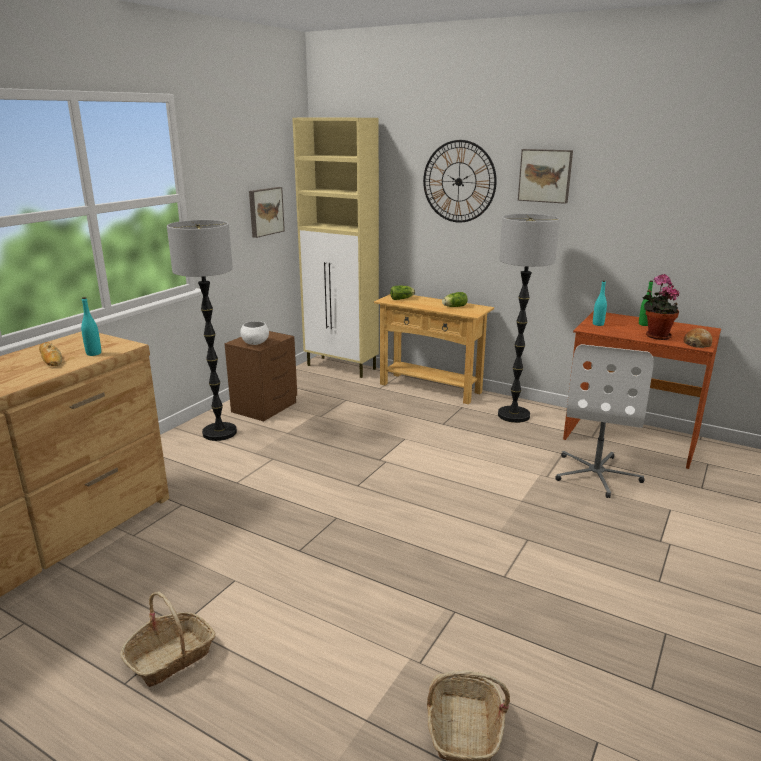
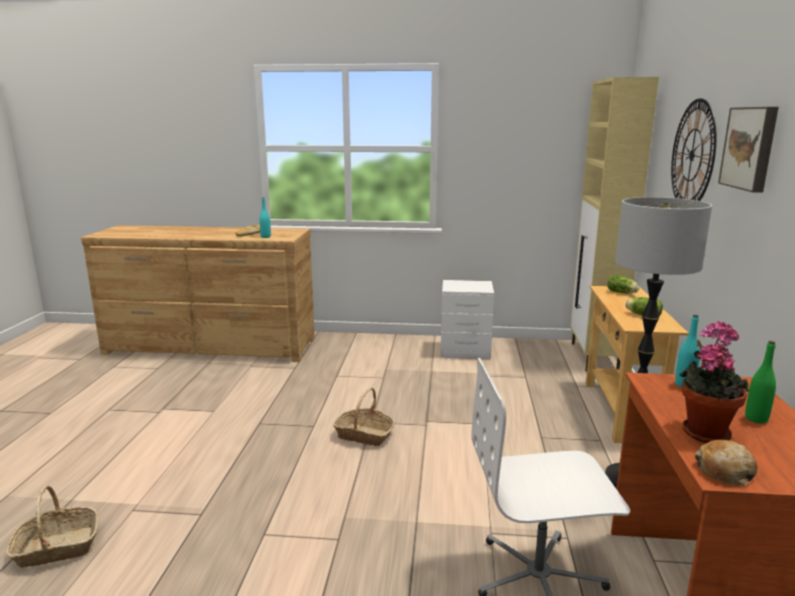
camera: 65 degrees right, 5 degrees down
(171, 657) = (132, 415): basket -> basket (364, 435)
(220, 433) = (404, 349): floor lamp -> none
(255, 343) = (455, 286): white bowl -> none
(265, 211) = (540, 174): picture -> none
(266, 407) = (466, 351): brown nightstand -> white nightstand

